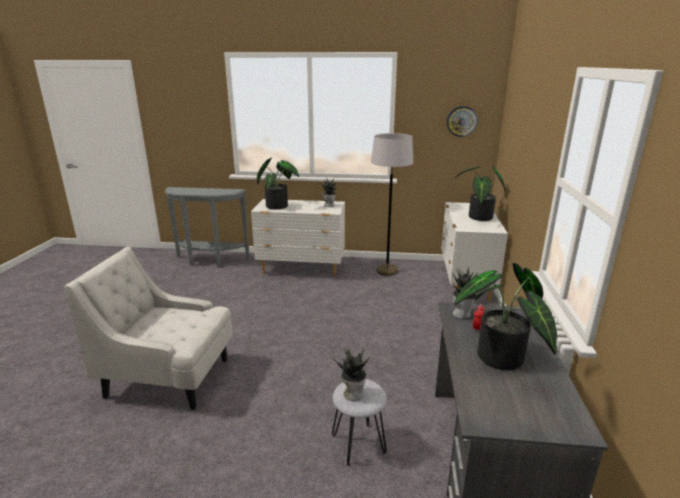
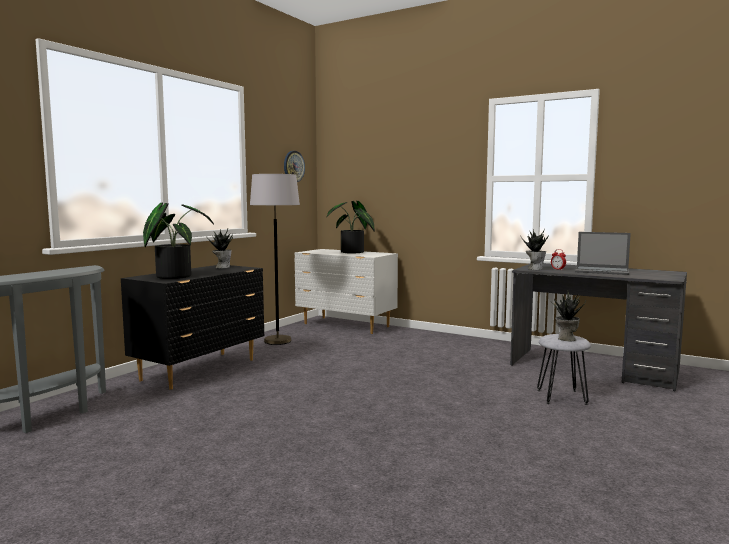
camera: 65 degrees left, 15 degrees down
(170, 378) = (393, 470): white armchair -> none
(302, 269) = (201, 370): white dresser -> black dresser
(501, 361) = (602, 271): potted plant -> laptop

